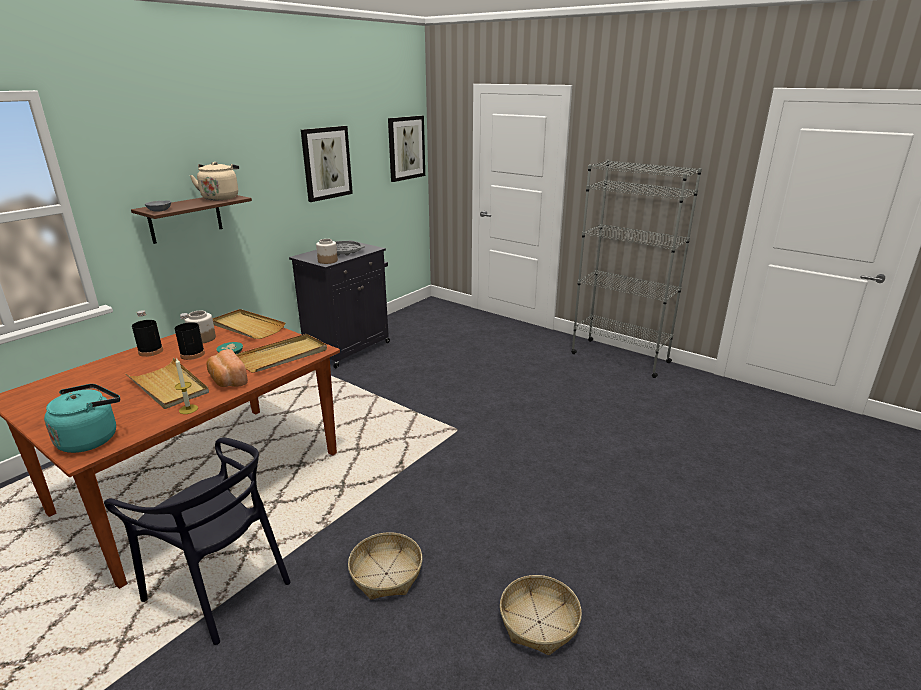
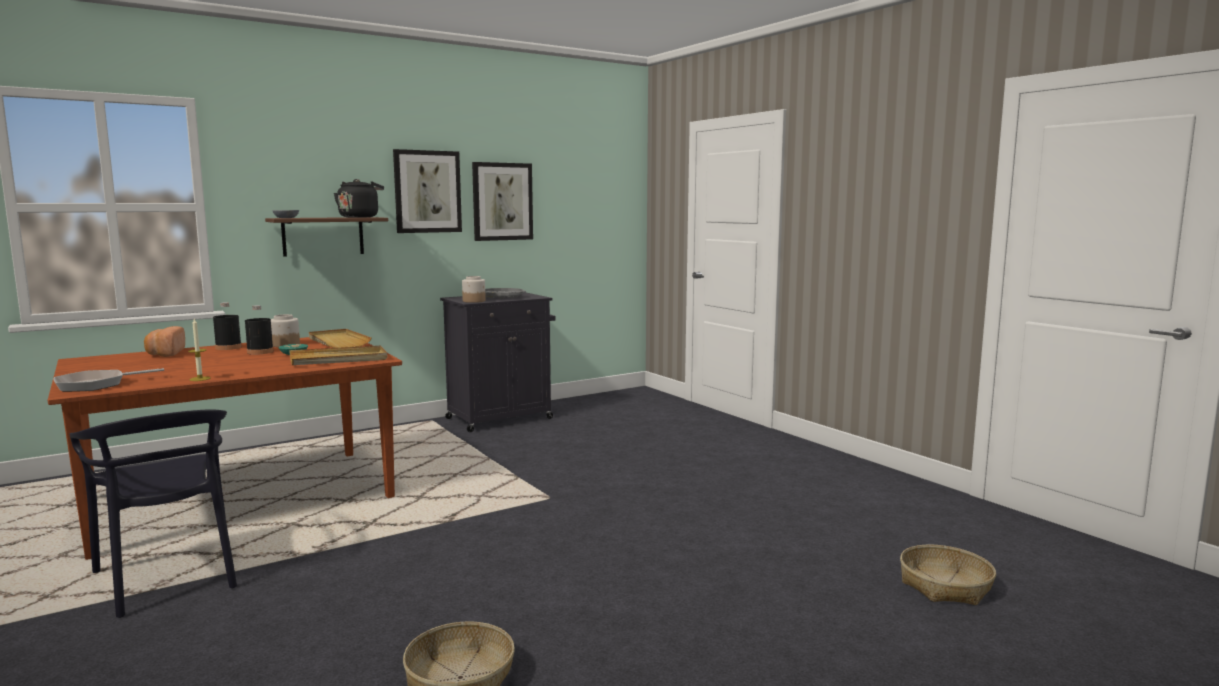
camera: 20 degrees right, 15 degrees down
(91, 438) = (96, 385): turquoise kettle -> frying pan
(169, 386) = (207, 366): beige tray -> none
(221, 197) = (360, 217): beige kettle -> black kettle
(227, 380) = (262, 367): bread -> bread (165, 354)
(386, 574) = (337, 600): basket -> basket (944, 586)
(406, 148) = (614, 198): picture -> picture (427, 191)
(619, 357) = (838, 463): grey bookcase -> none

